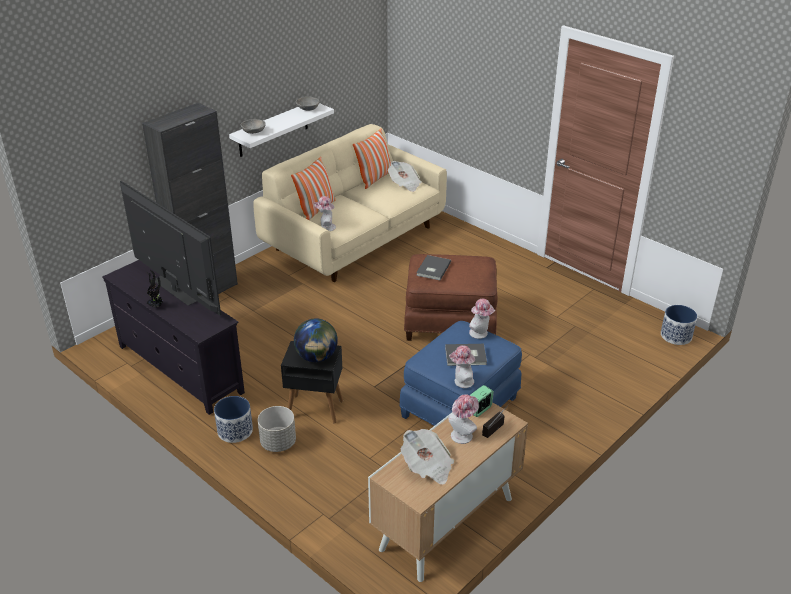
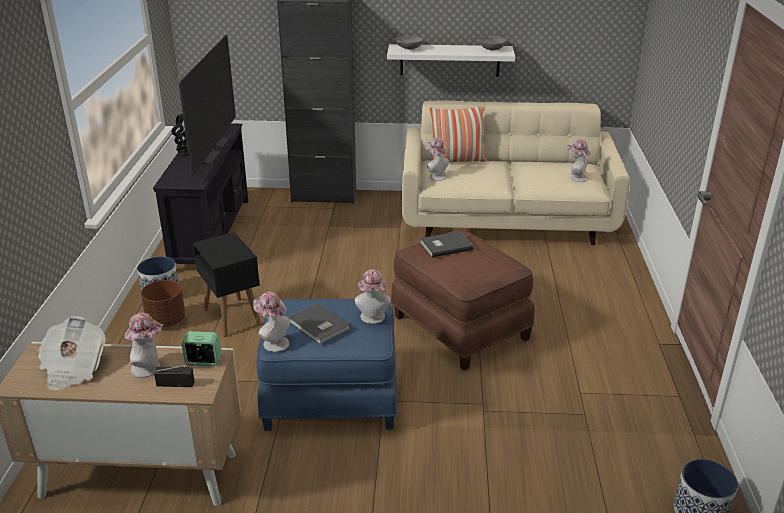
camera: 50 degrees right, 5 degrees down
(278, 443) = (166, 321): grey planter -> brown planter
(317, 357) = (223, 253): globe -> none
(374, 178) = (558, 162): pillow -> none
(404, 184) = (576, 177): newspaper -> hat

